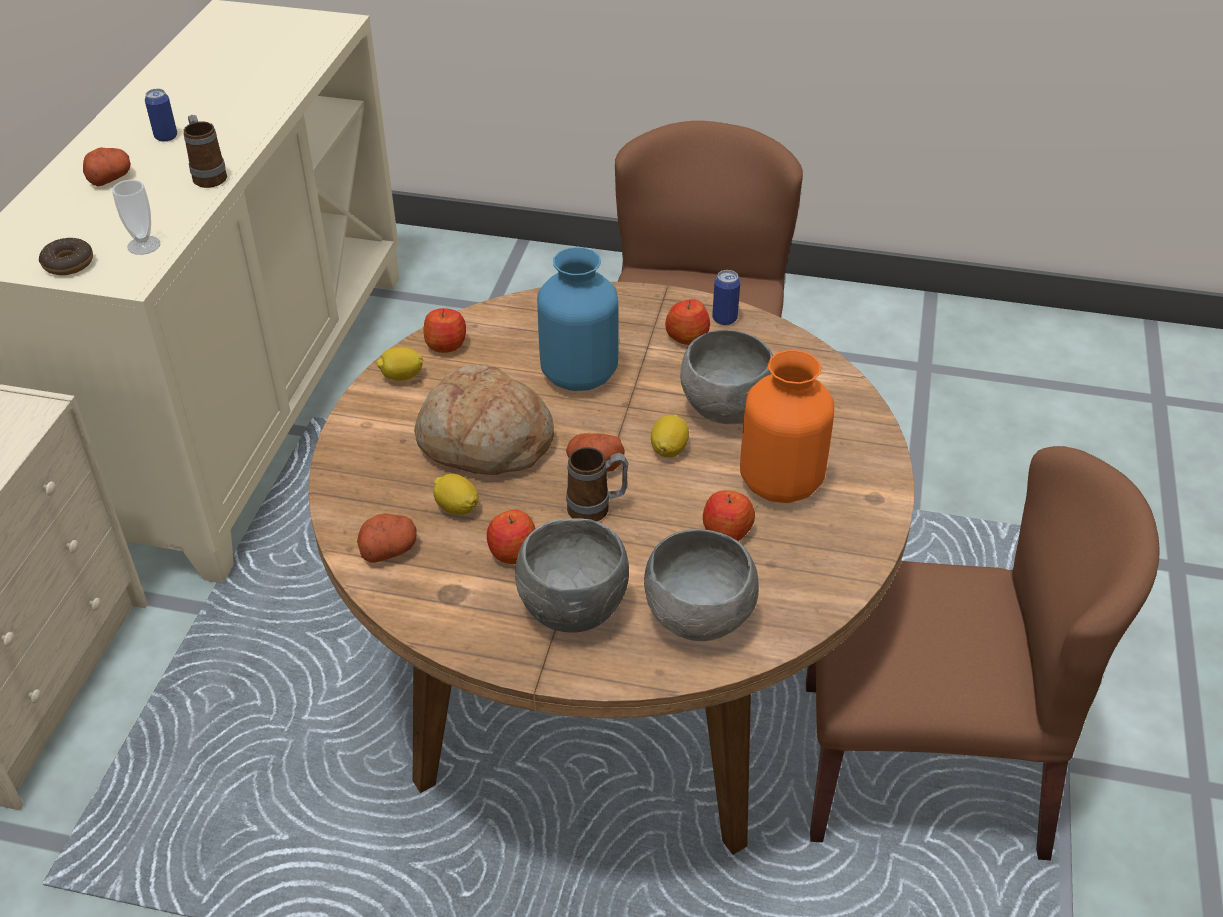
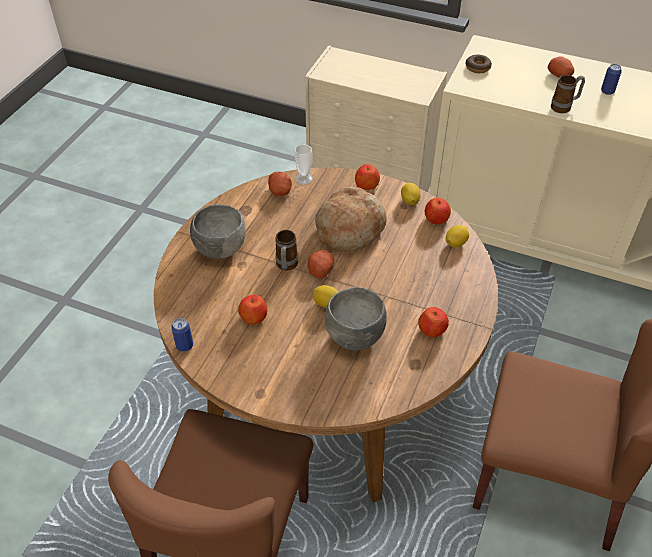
camera: 100 degrees right, 5 degrees up
(144, 245) = (493, 88): cup -> cup (304, 178)
(457, 507) = (302, 215): lemon -> lemon (456, 243)
(513, 552) = (265, 232): apple -> apple (366, 185)
(579, 374) = (401, 273): blue vase -> none
(700, 620) = (196, 295): grey bowl -> none
(724, 319) = (450, 353): can -> can (184, 345)
(779, 482) = (285, 349): orange vase -> none

